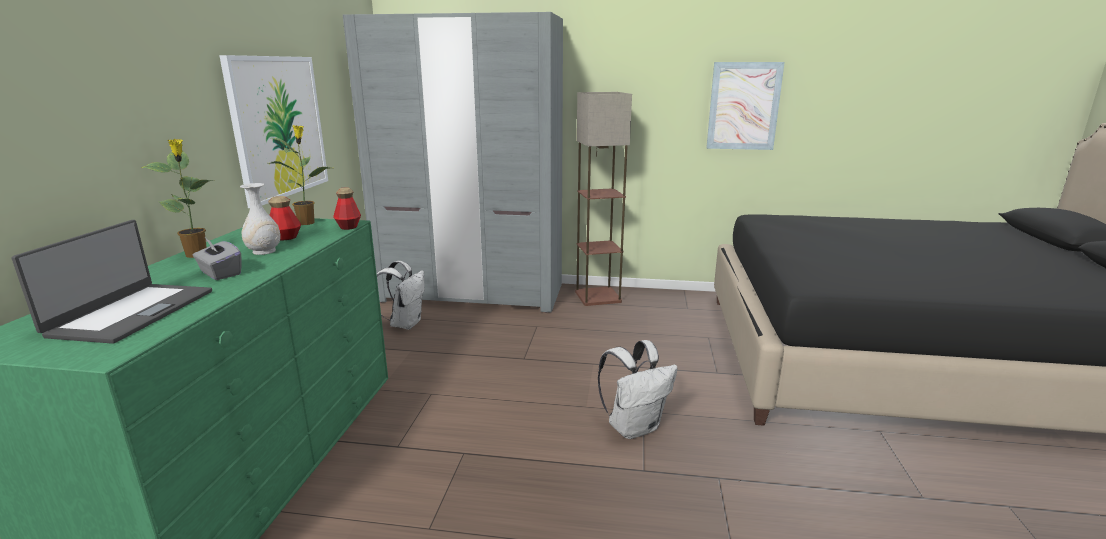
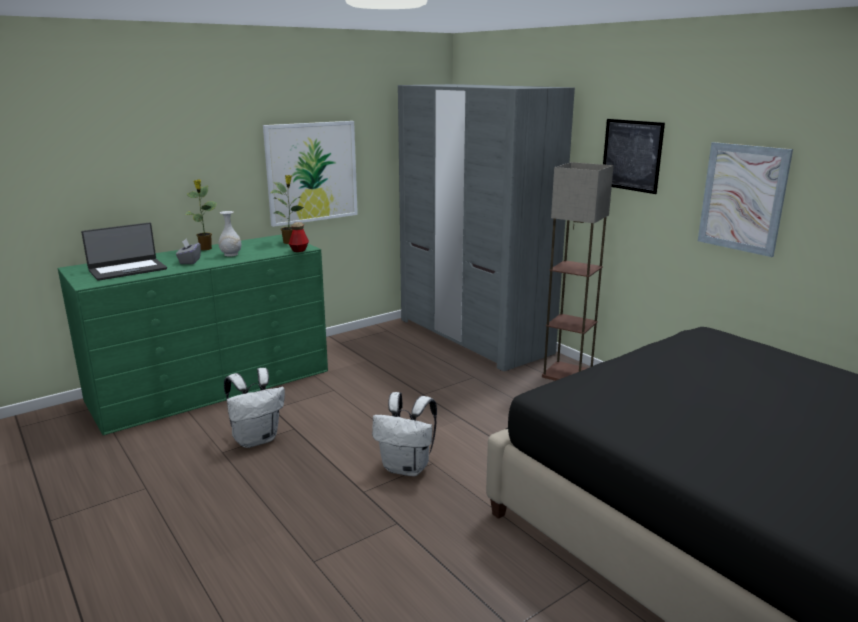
camera: 45 degrees right, 0 degrees up
(285, 238) = (257, 249): bottle -> none
(405, 324) = (393, 341): white backpack -> white backpack (256, 439)
(632, 81) = (631, 155): none -> picture

